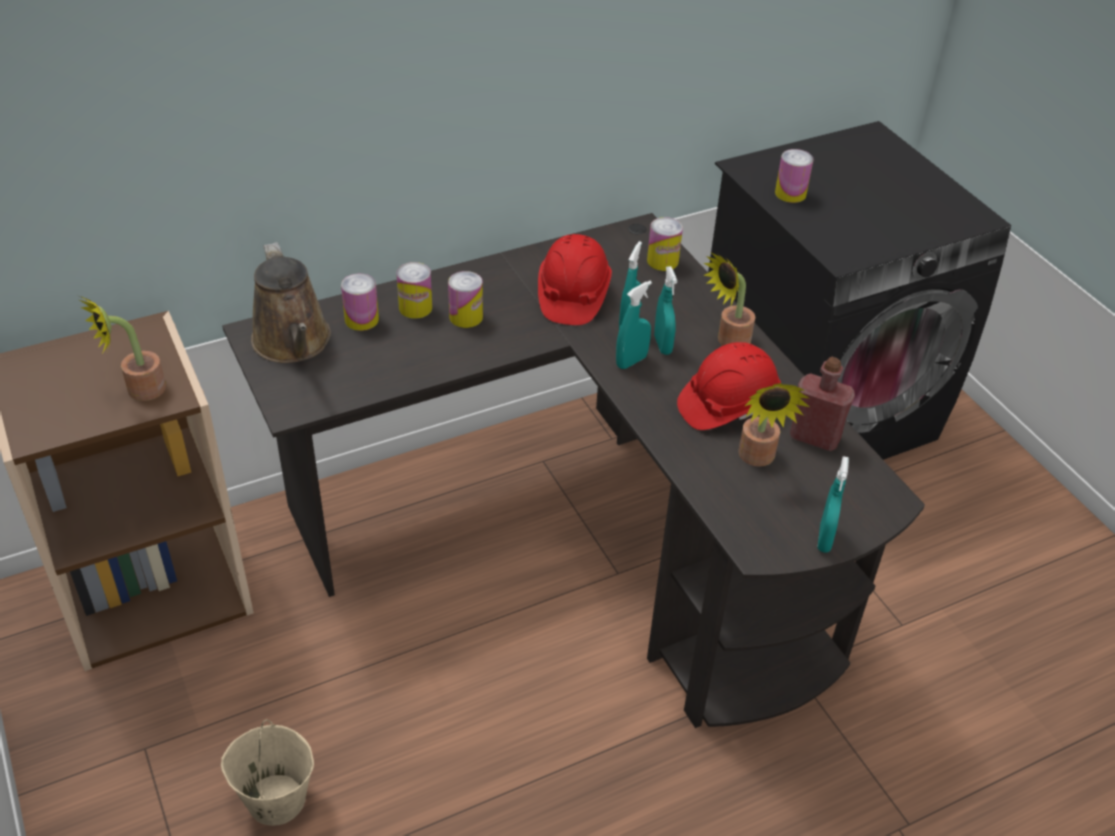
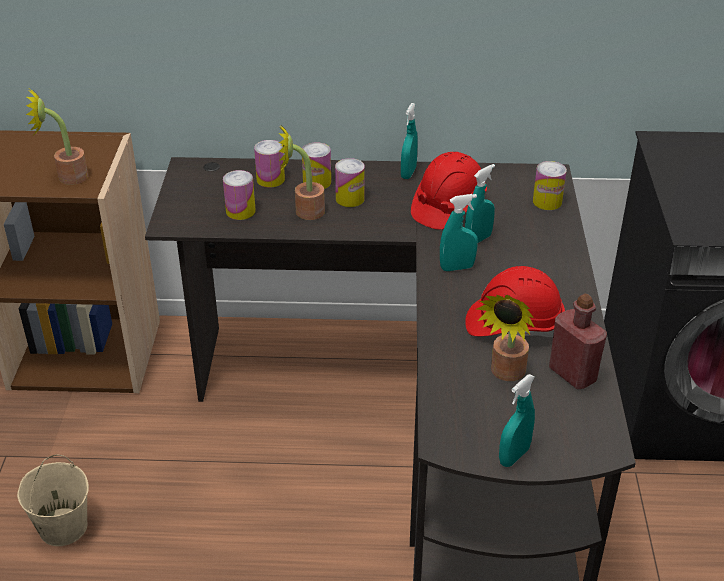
camera: 30 degrees right, 5 degrees down
(293, 343) = (208, 181): brown watering can -> none
(662, 345) = (494, 263): turquoise spray bottle -> turquoise spray bottle (408, 173)
(728, 341) = (555, 277): potted plant -> potted plant (303, 212)
(790, 193) = (686, 170): can -> can (240, 211)

